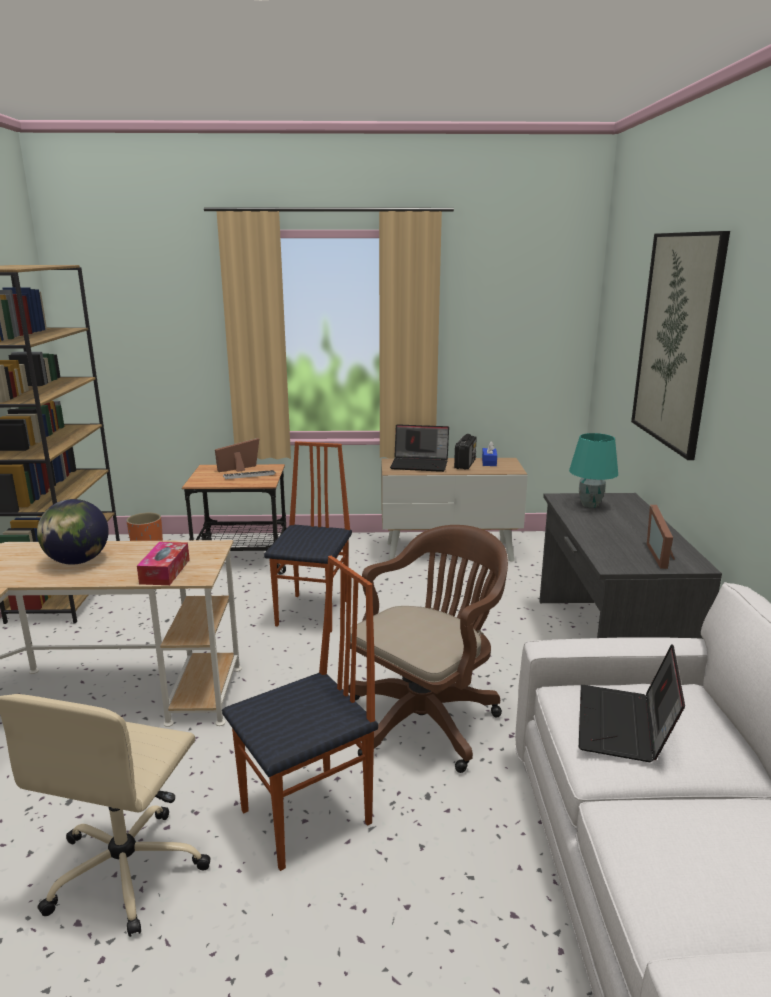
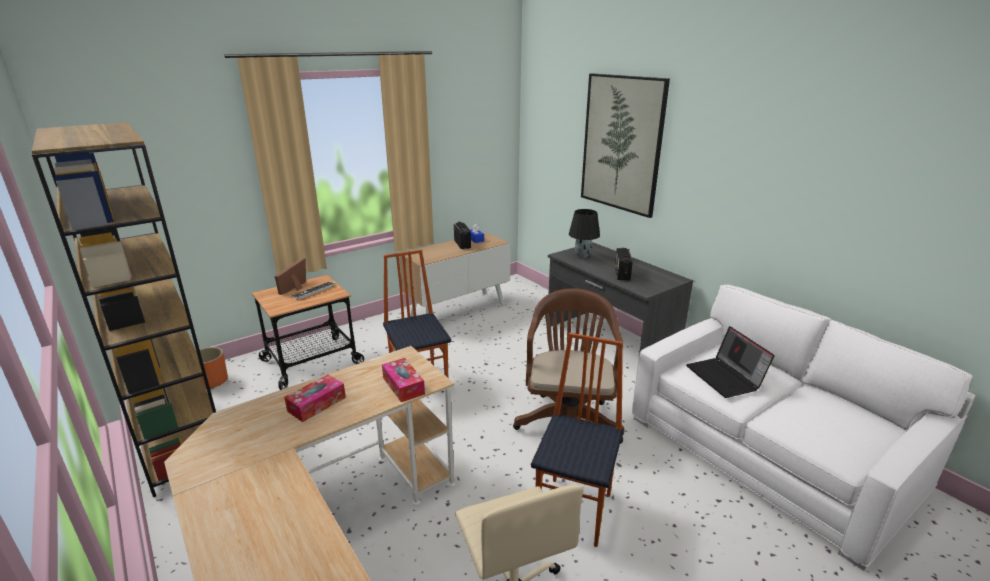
camera: 35 degrees left, 5 degrees up
(77, 561) = (317, 404): globe -> tissue box
(420, 464) = (433, 251): laptop -> none
(589, 505) = (582, 256): turquoise table lamp -> black table lamp
(612, 538) = (622, 274): none -> radio
(662, 555) = (657, 277): picture frame -> none

